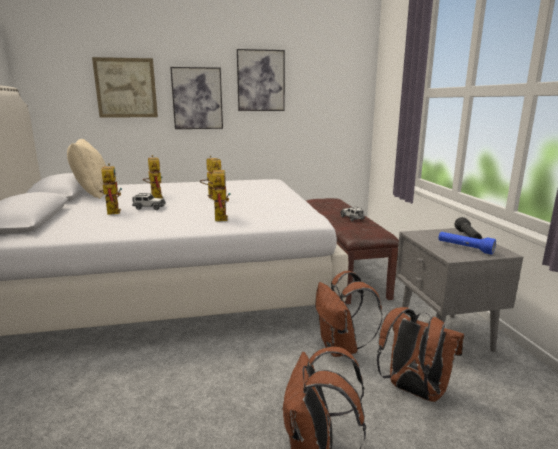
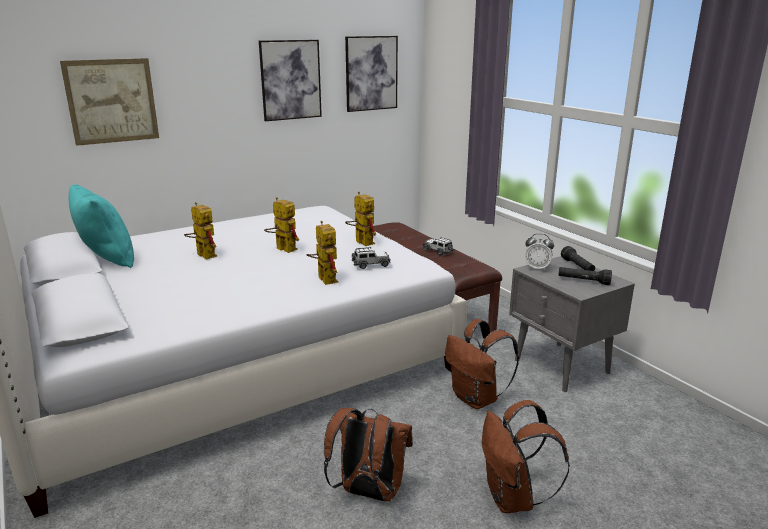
camera: 20 degrees left, 5 degrees up
(92, 193) = (106, 259): beige pillow -> turquoise pillow
(112, 211) = (178, 286): toy robot -> toy robot (361, 242)
(149, 208) = (222, 275): toy car -> toy car (371, 265)
(197, 98) = (211, 108): picture -> picture (371, 73)
(413, 391) = (561, 425): brown backpack -> brown backpack (368, 492)
(423, 233) = (537, 268): none -> alarm clock
(464, 248) = (583, 281): blue flashlight -> black flashlight

